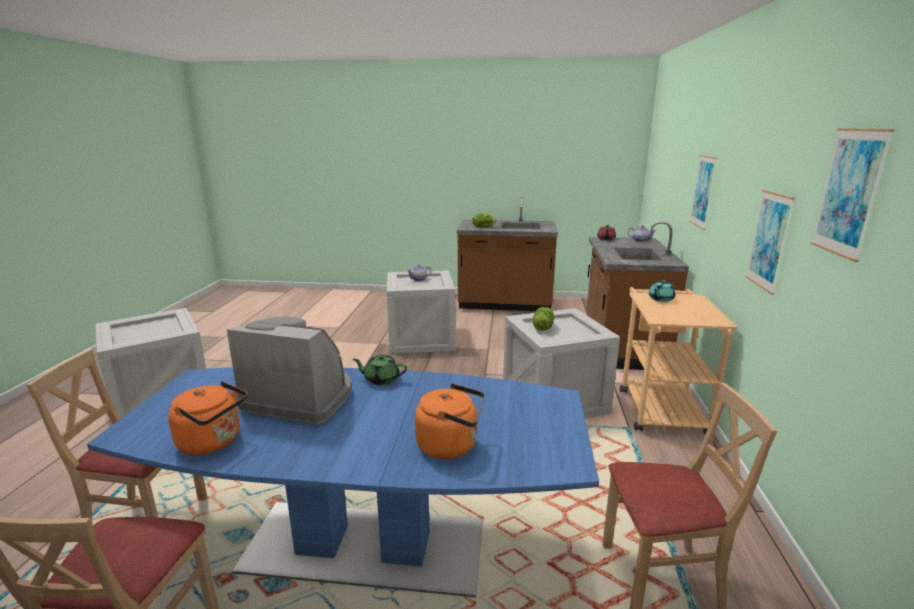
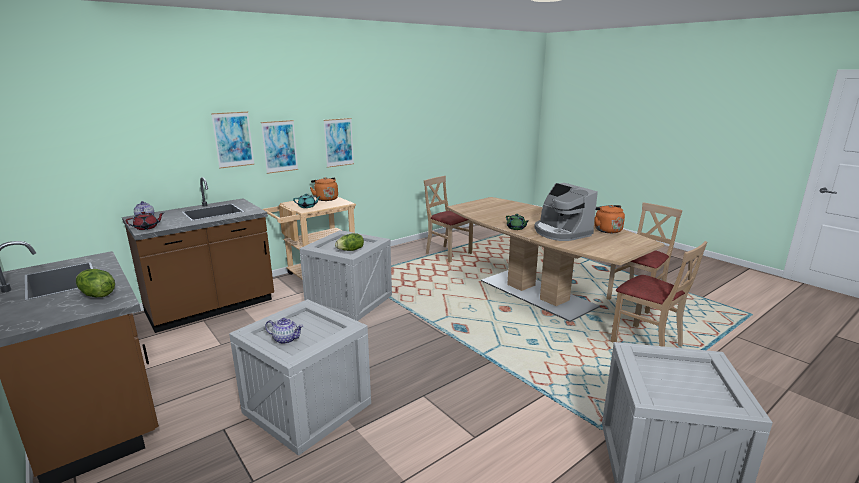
camera: 135 degrees left, 0 degrees up
(364, 546) = (537, 294): blue dining table -> brown dining table
(451, 445) = (519, 209): orange kettle -> orange kettle (325, 199)
(849, 193) = (382, 109): picture -> picture (279, 146)

